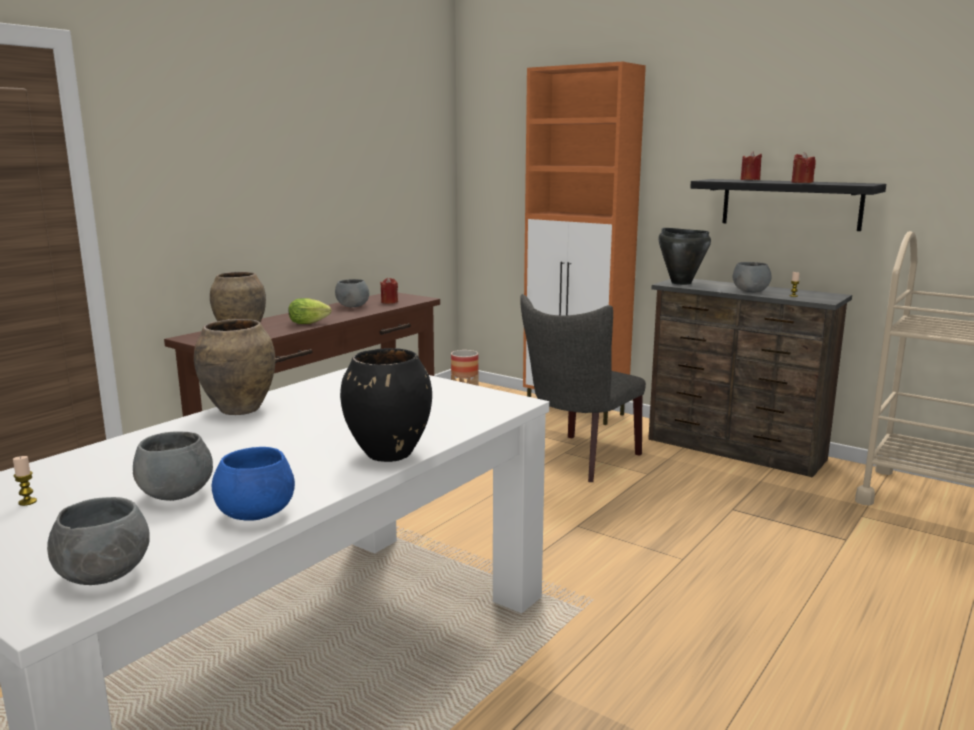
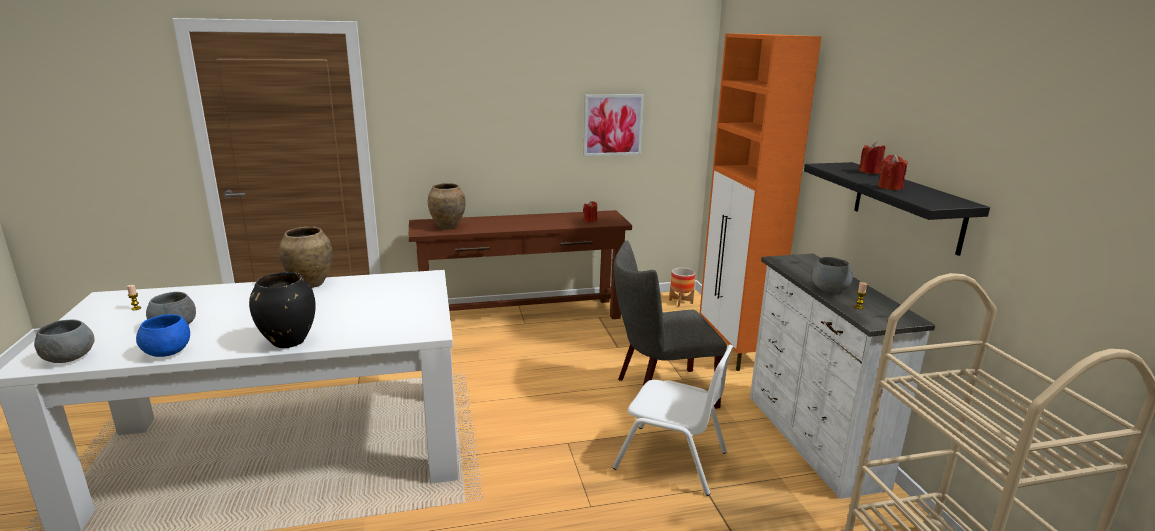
camera: 40 degrees right, 5 degrees up
(311, 323) = (501, 227): lettuce -> none
(352, 306) = (559, 218): grey bowl -> none
(377, 185) = (613, 125): none -> picture
(676, 501) = (671, 460): none -> white chair
(681, 283) = (793, 261): black cooking pot -> none
(735, 450) = (811, 440): brown dresser -> white dresser

